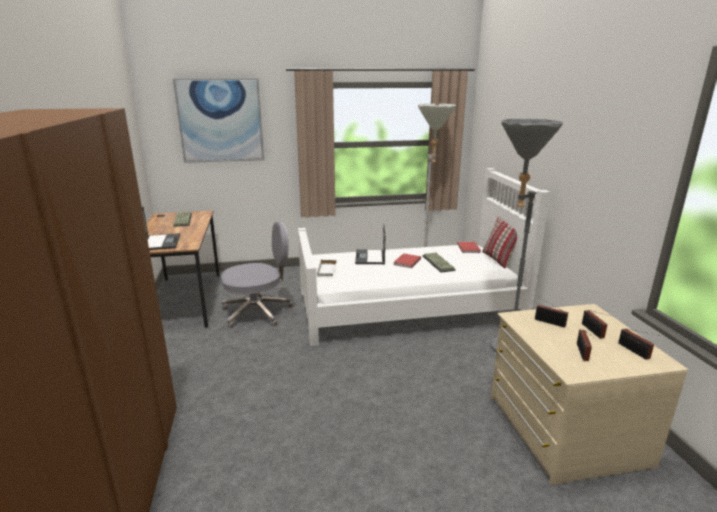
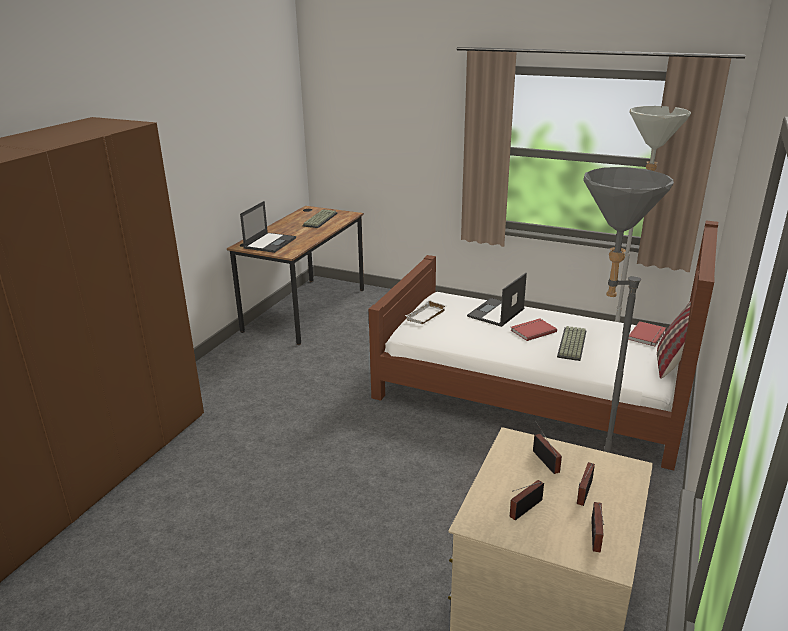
camera: 35 degrees right, 5 degrees up
(220, 121) = (382, 107): picture -> none
(258, 312) = (360, 344): grey office chair -> none
(408, 307) = (531, 391): white bed -> brown bed

